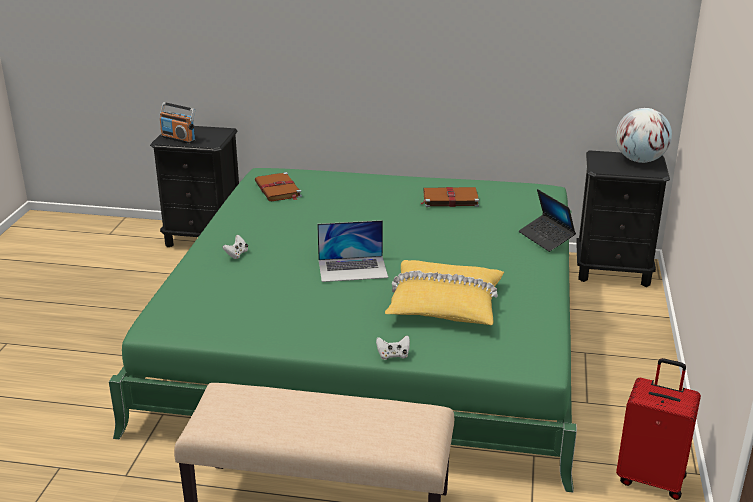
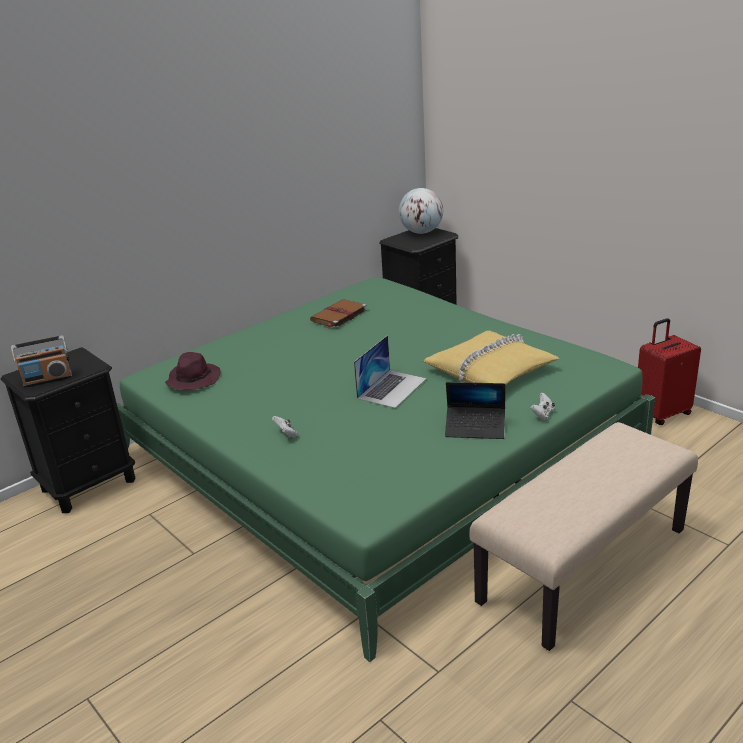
camera: 50 degrees left, 0 degrees up
(278, 190) = (193, 379): brown book -> purple hat
(546, 238) = (445, 306): laptop -> laptop (475, 428)

